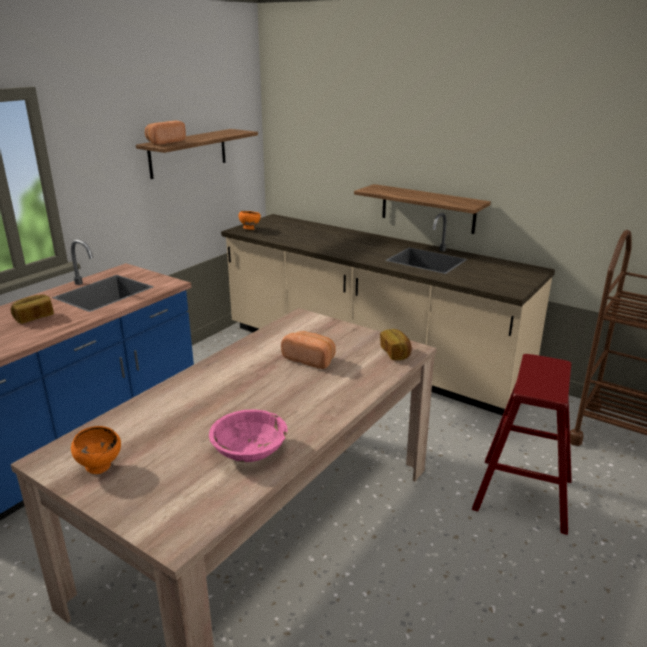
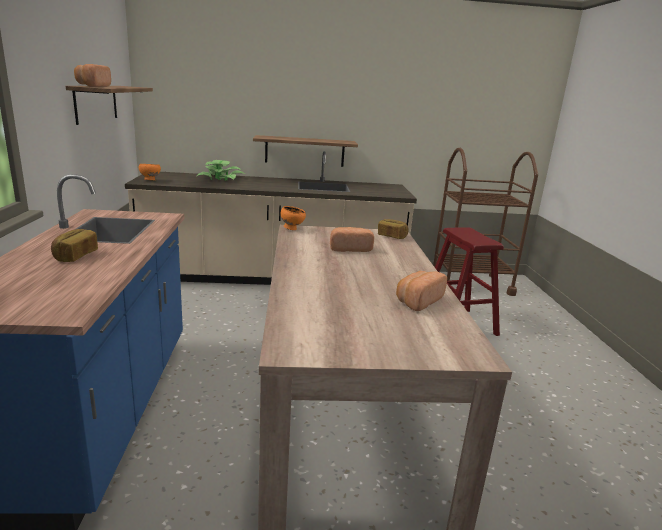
camera: 40 degrees left, 5 degrees down
(101, 468) = (342, 341): orange bowl -> orange bowl (292, 229)
(250, 451) = (417, 301): pink bowl -> bread
(326, 233) = (221, 178): none -> potted plant

